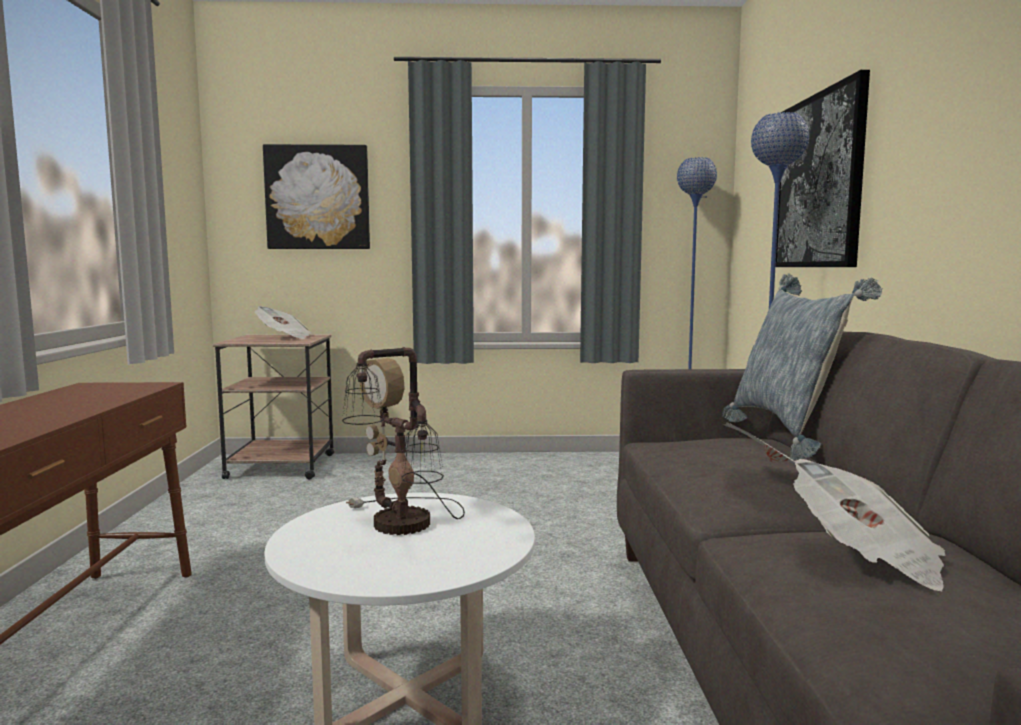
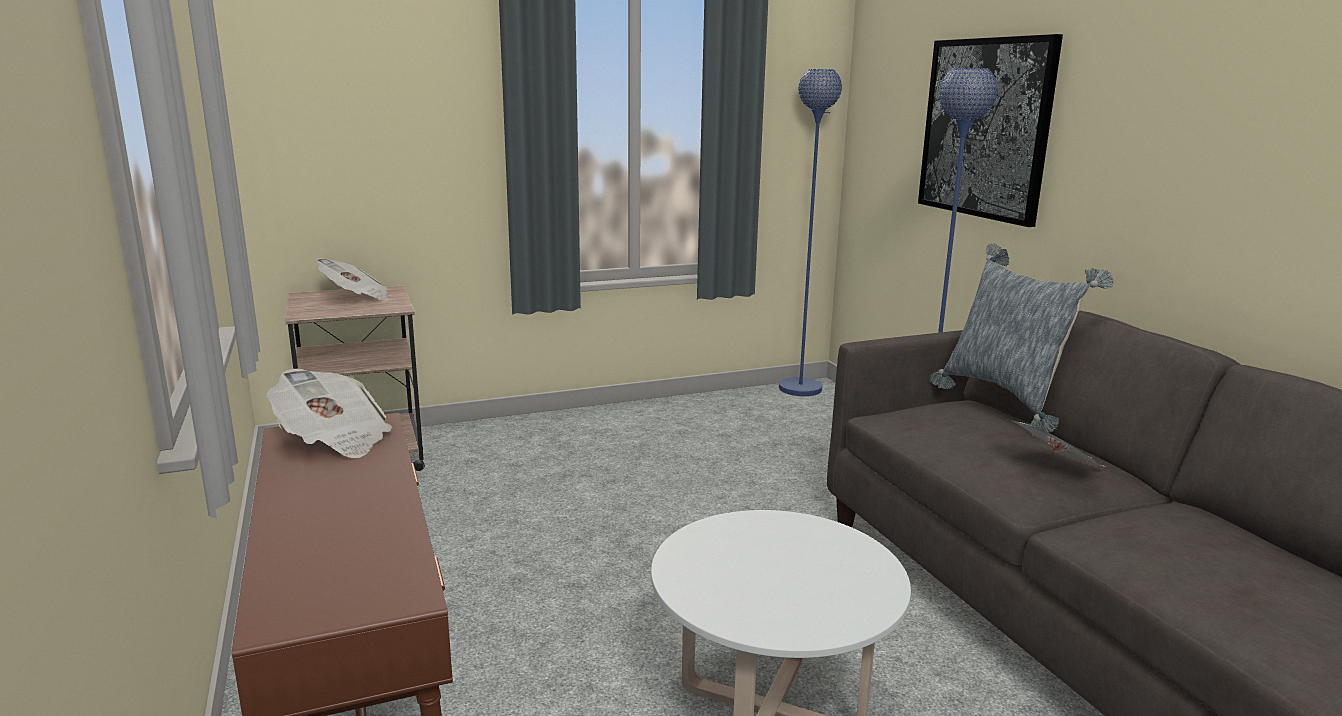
camera: 20 degrees left, 10 degrees up
(318, 197) = (375, 109): picture -> none
(401, 526) = (766, 560): table lamp -> none
(867, 559) = (1188, 545): newspaper -> newspaper (334, 440)

